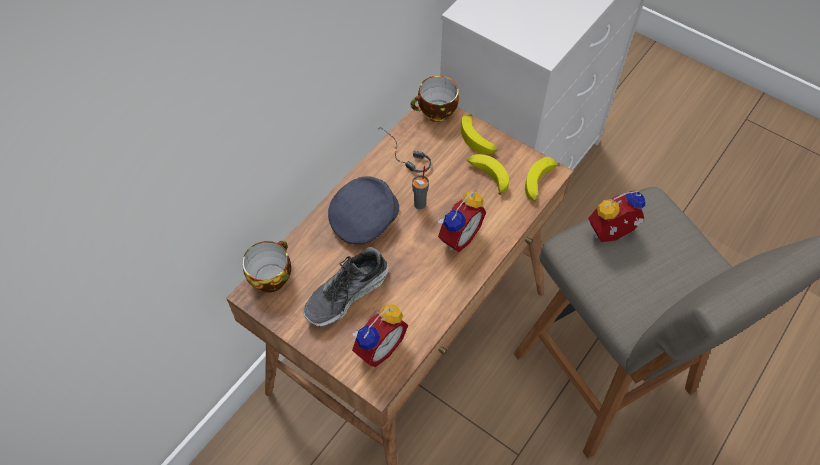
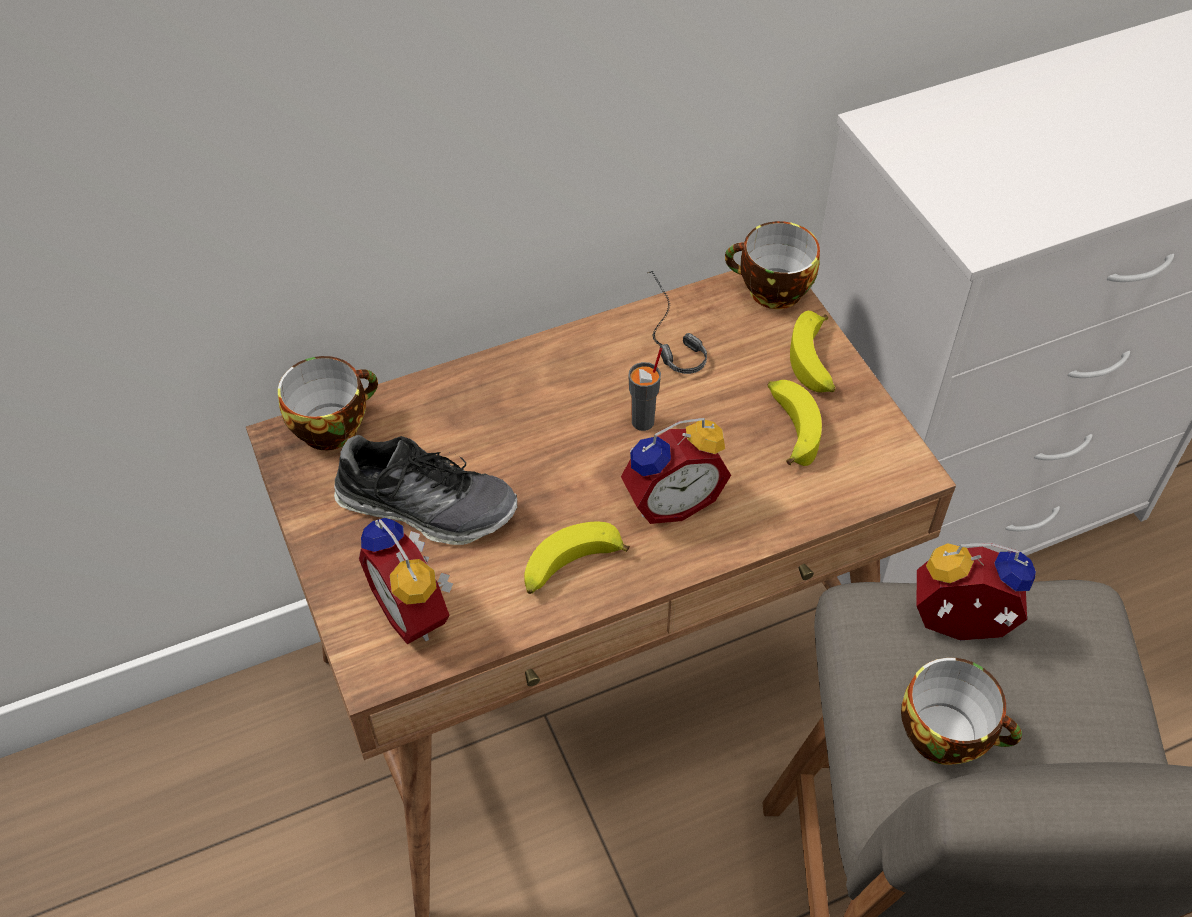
camera: 30 degrees right, 5 degrees down
(347, 294) = (427, 506): shoe -> shoe turned 150 degrees counterclockwise
(364, 218) = (536, 403): grey cap -> none
(378, 346) = (416, 610): alarm clock -> alarm clock turned 75 degrees clockwise
(539, 184) = (876, 479): banana -> banana (570, 568)
(636, 284) = (948, 734): none -> cup

